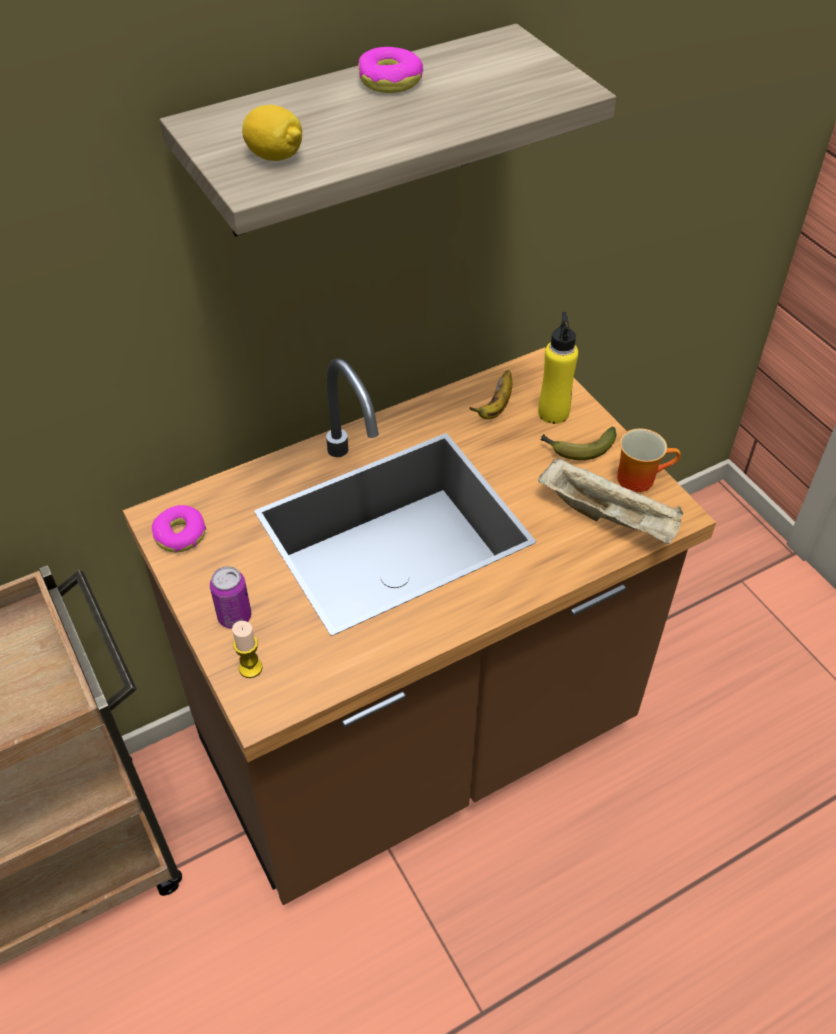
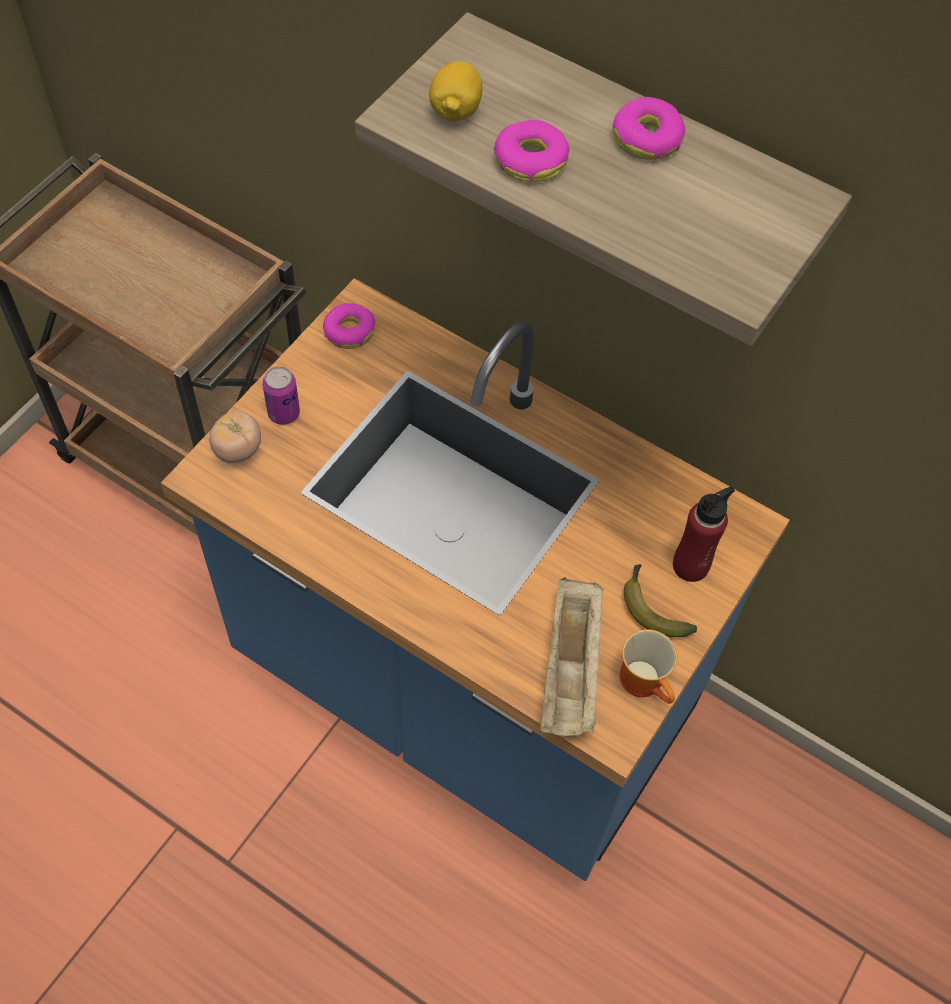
camera: 60 degrees right, 10 degrees up
(250, 668) = (238, 450): candle -> tomato
(366, 137) = (530, 160): none -> donut
(418, 742) = (463, 690): brown counter -> blue counter
(496, 407) = (664, 509): banana -> none
(553, 413) = (691, 565): yellow bottle -> red bottle

